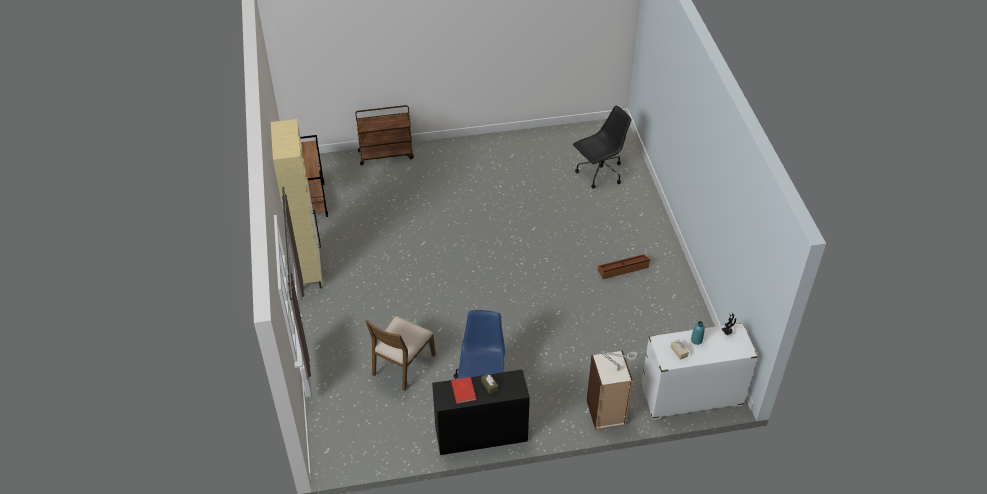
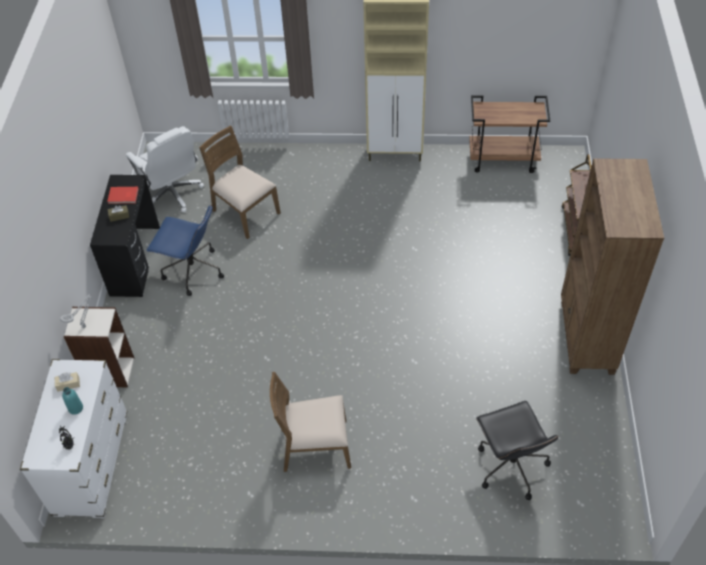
camera: 105 degrees right, 5 degrees up
(387, 430) = (172, 193): none -> white office chair
(486, 146) = (586, 338): none -> brown bookcase
(623, 269) = (315, 446): brown storage box -> brown chair

